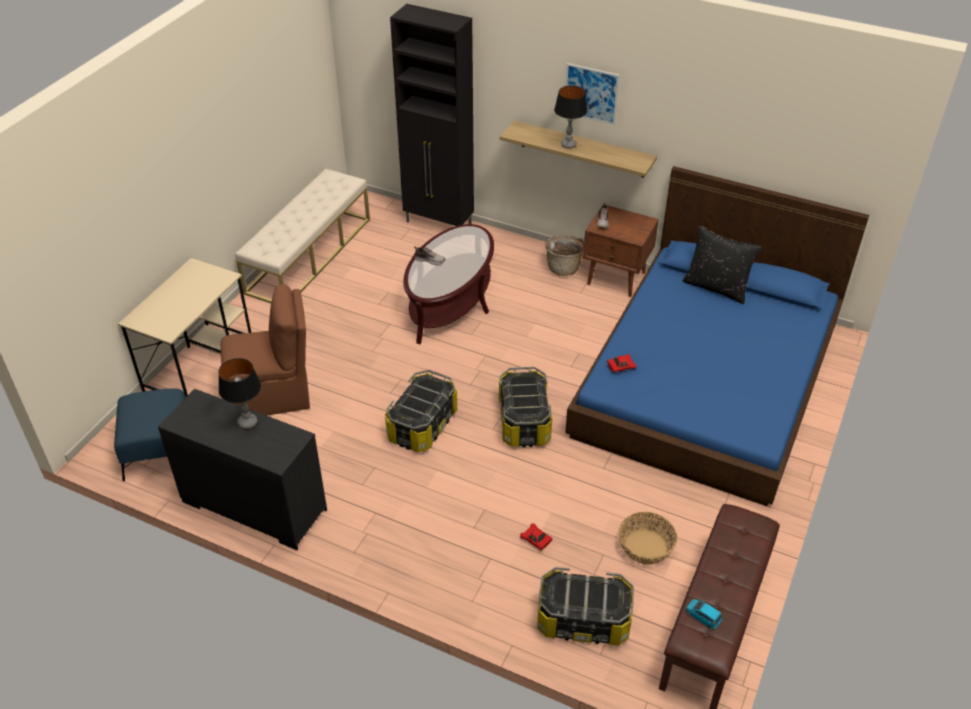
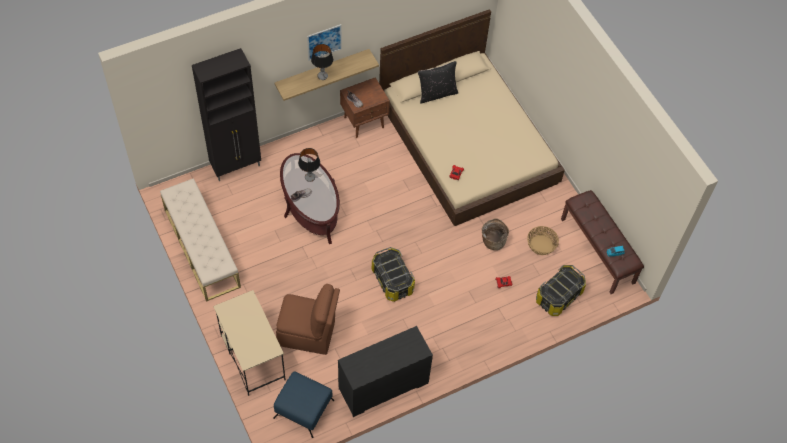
camera: 55 degrees left, 15 degrees up
(247, 422) = (384, 349): table lamp -> table lamp (309, 177)
(272, 394) = (308, 334): brown chair -> brown chair turned 75 degrees clockwise
(524, 421) = (428, 236): storage box -> none
(563, 267) = (333, 138): basket -> basket (493, 241)
(708, 378) = (467, 142): blue bed -> beige bed

